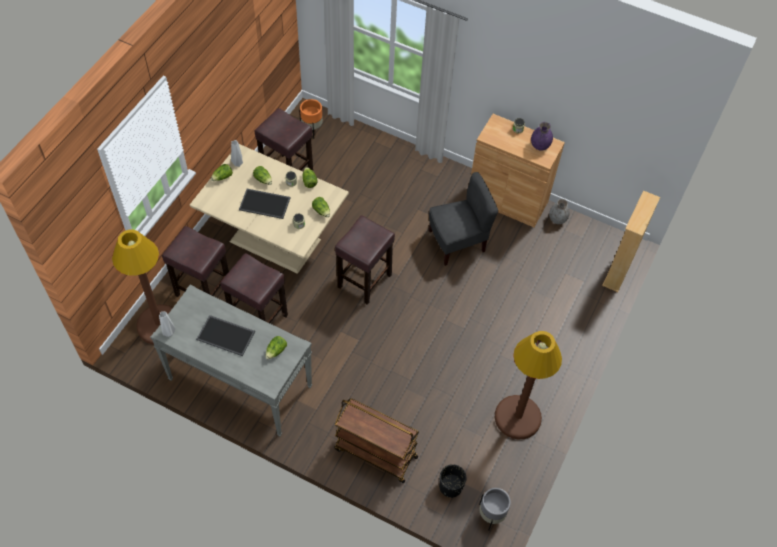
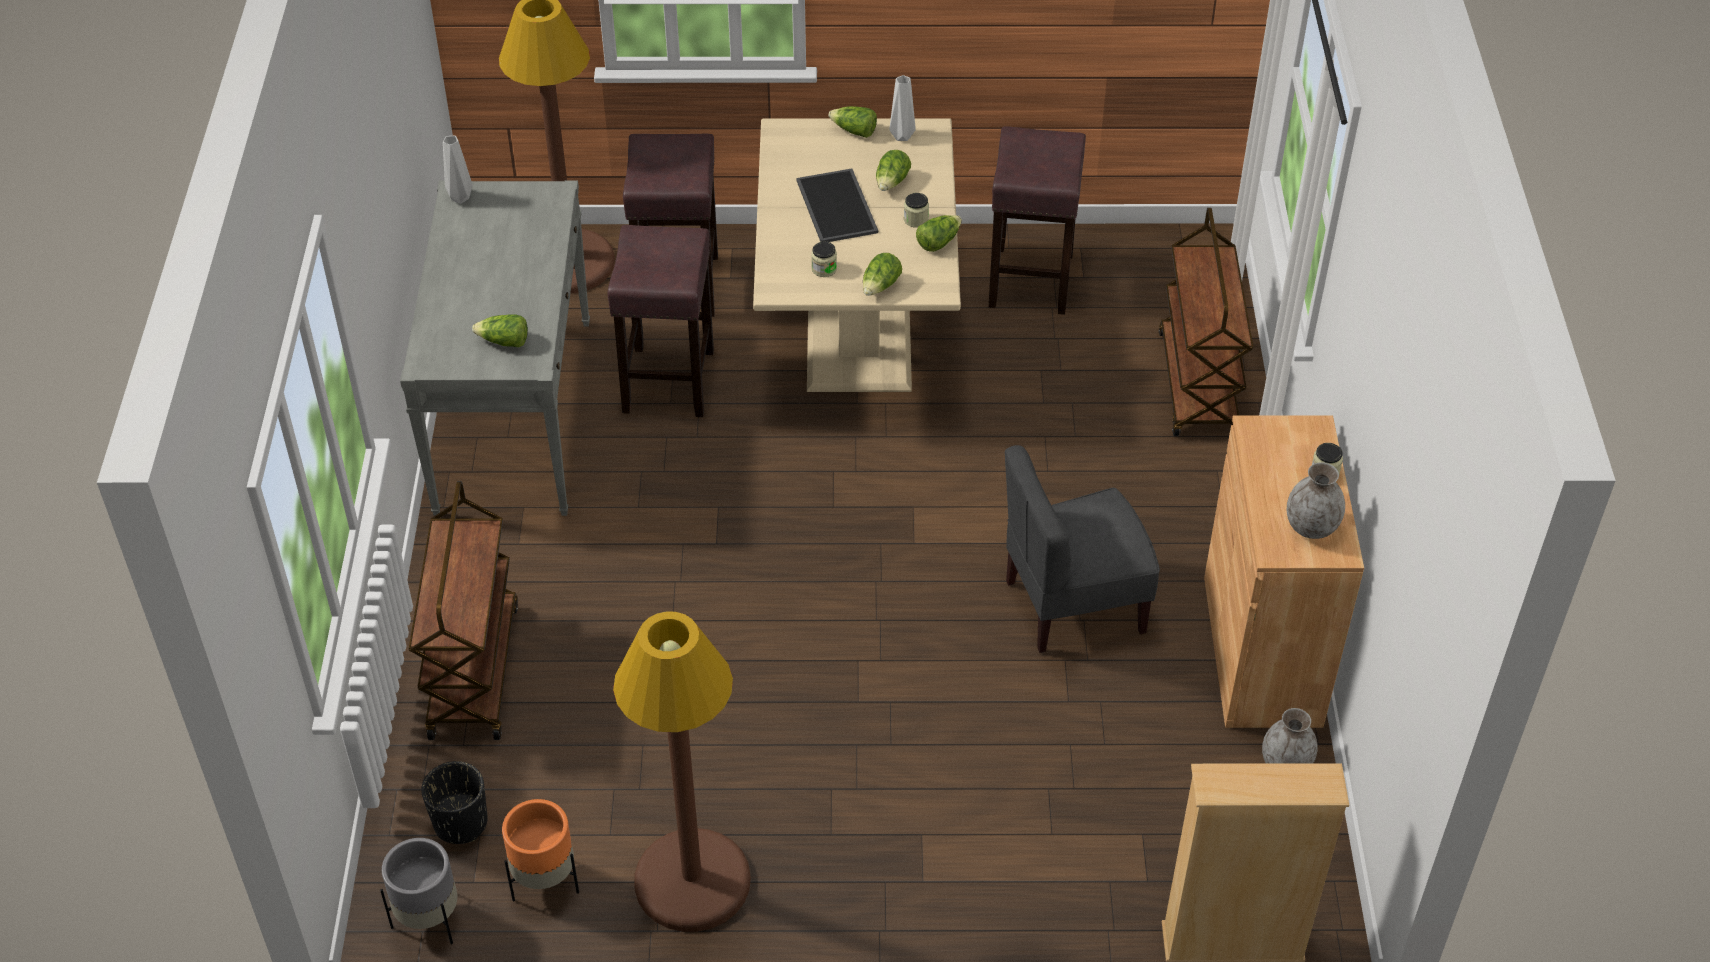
camera: 65 degrees right, 10 degrees down
(226, 335) = (499, 267): tray -> none
(312, 129) = (1171, 269): orange planter -> orange planter (545, 881)
(364, 281) = (859, 495): brown stool -> none
(376, 152) = (1198, 385): none -> brown cart
(457, 242) = (1073, 605): grey chair -> grey chair turned 120 degrees clockwise
(540, 146) = (1311, 527): purple vase -> grey vase

